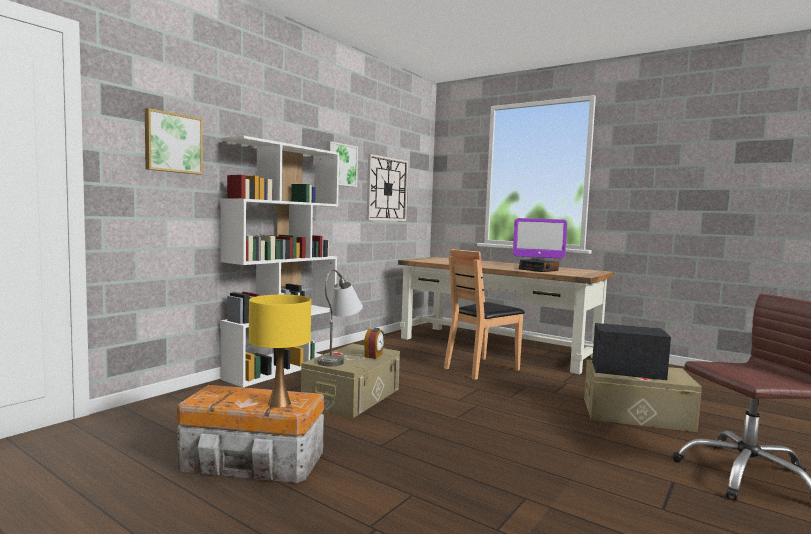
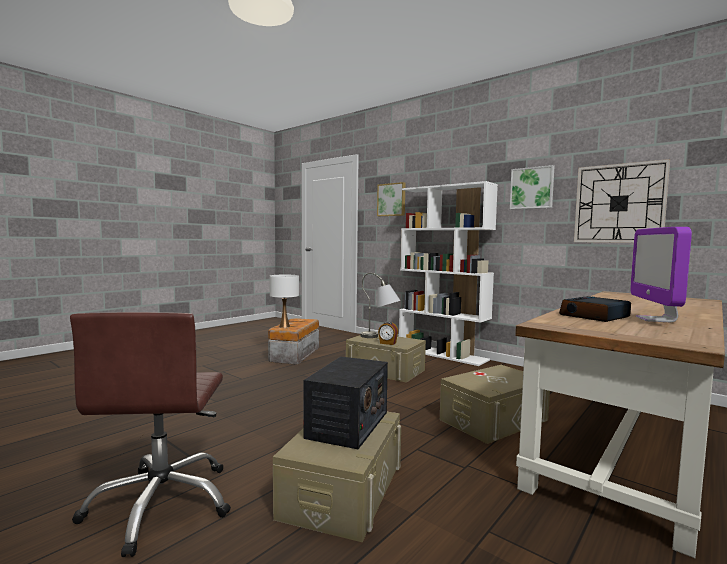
camera: 95 degrees right, 0 degrees up
(279, 403) = (284, 326): yellow table lamp -> white table lamp
(481, 369) = (494, 420): brown chair -> beige storage box

